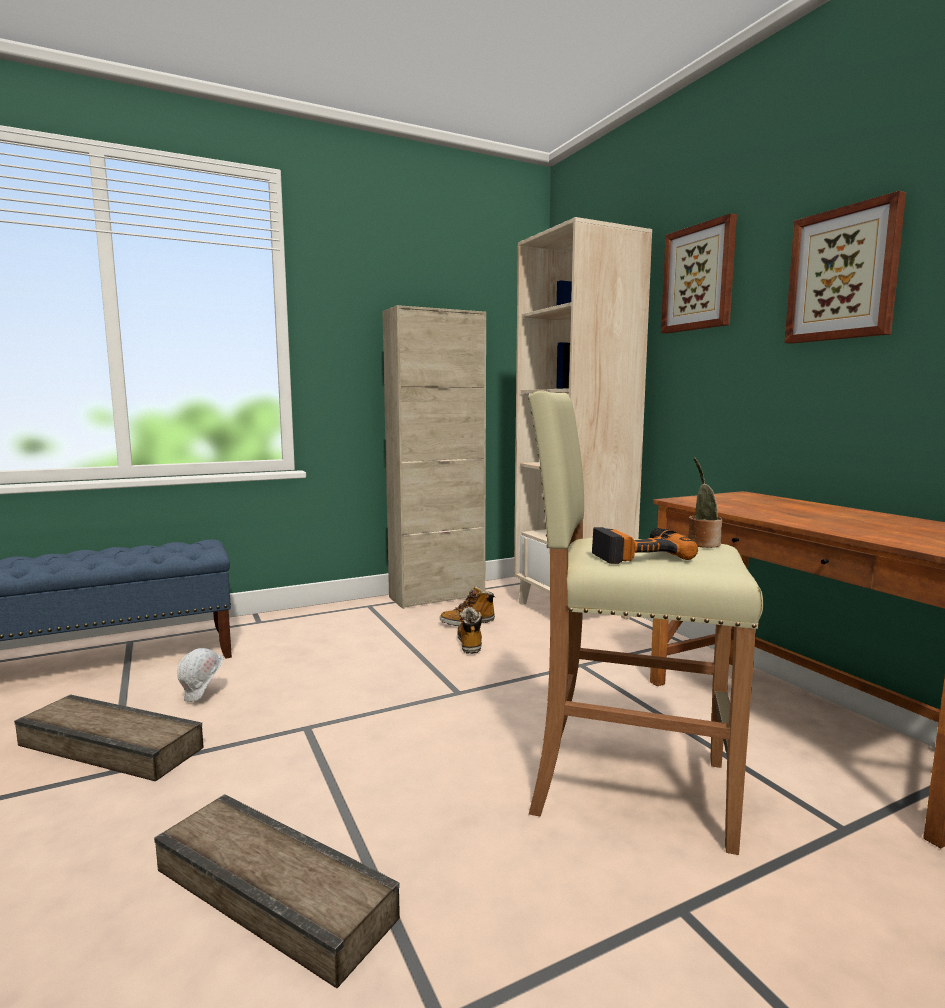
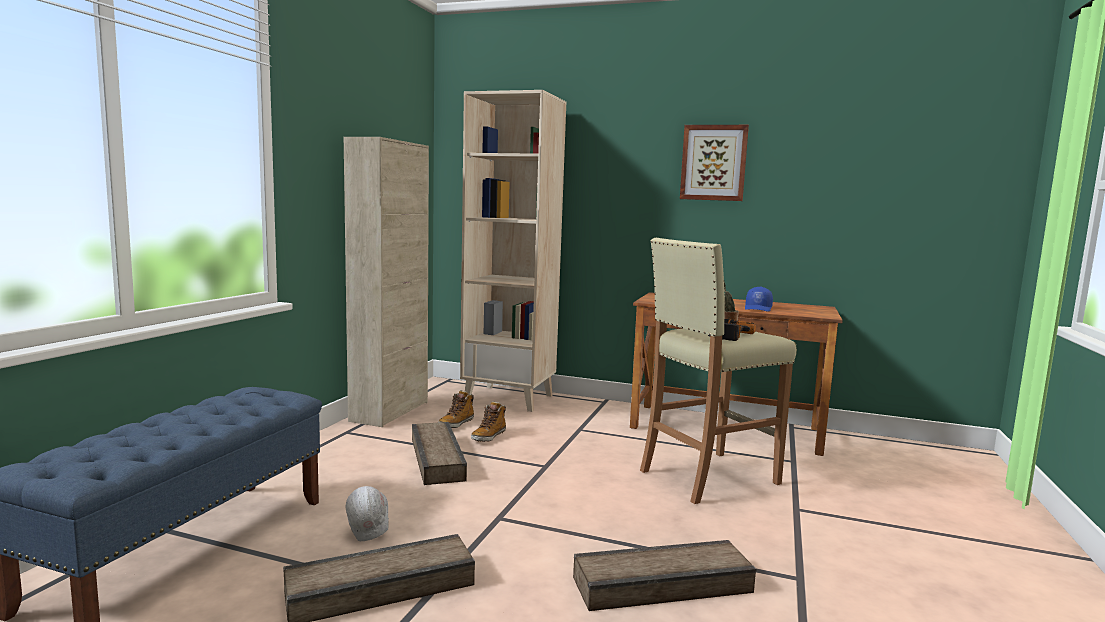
camera: 45 degrees left, 0 degrees up
(384, 650) = (438, 458): none -> crate
(470, 643) = (488, 436): boot -> boot turned 105 degrees counterclockwise
(699, 278) = (607, 145): picture -> none
(847, 526) = (758, 308): none -> blue cap

